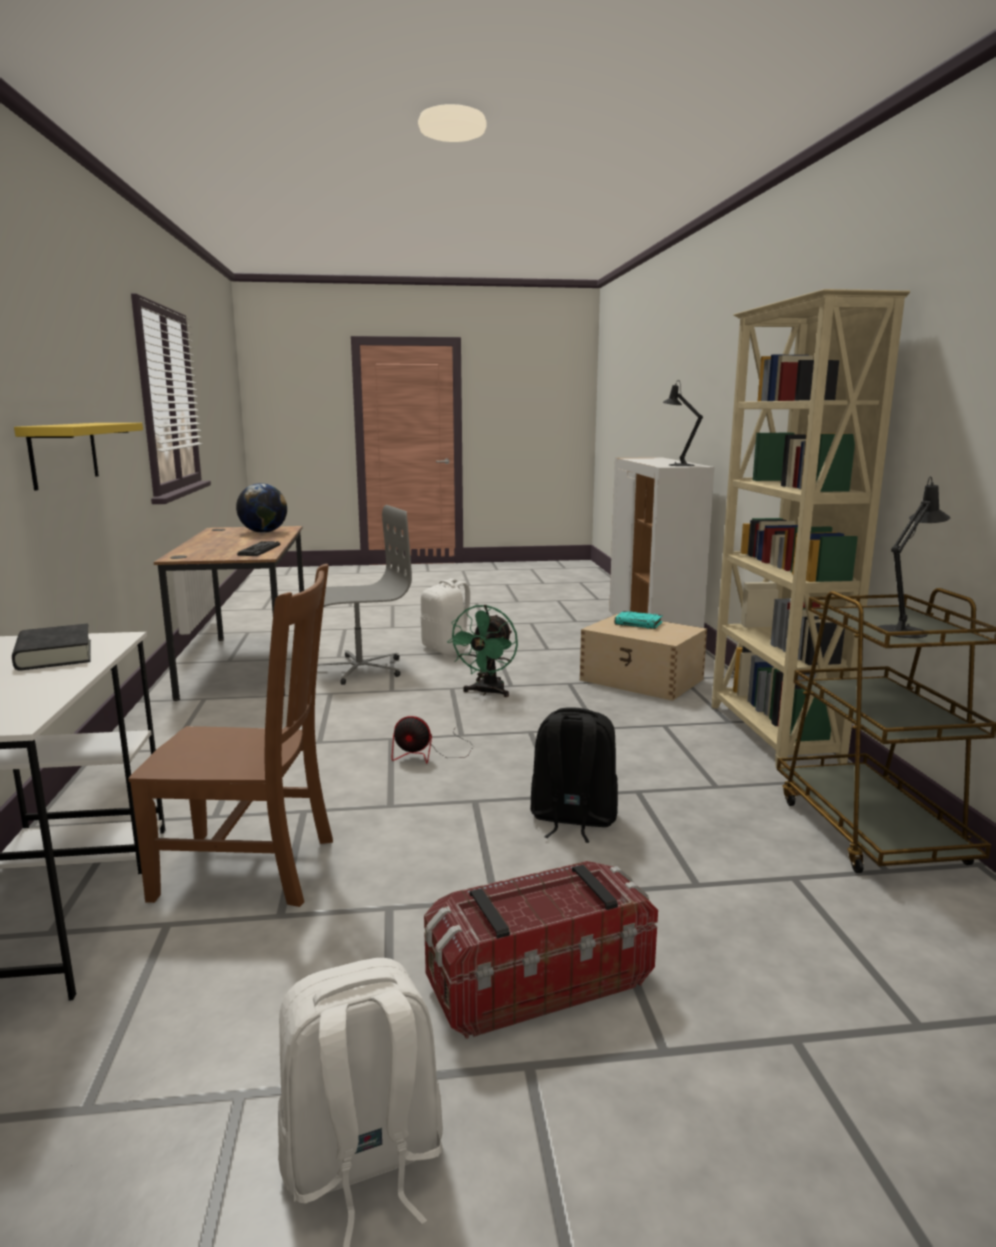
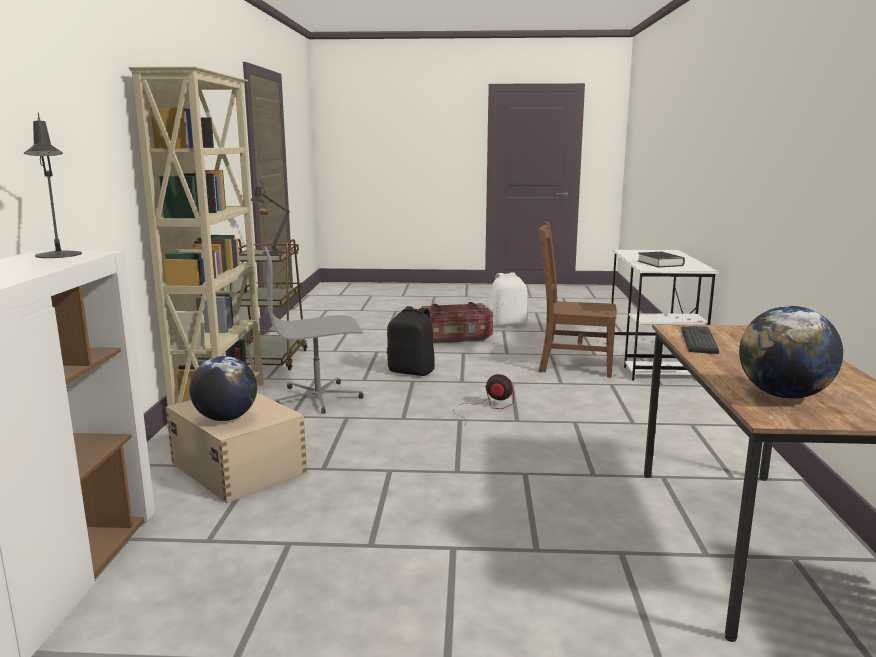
camera: 170 degrees left, 0 degrees up
(64, 453) = (791, 193): yellow shelf -> none
(359, 669) = (576, 517): grey office chair -> grey office chair (318, 398)
(447, 650) = (447, 557): white backpack -> none
(487, 692) = (421, 462): green fan -> none
(639, 623) = (226, 418): turquoise book -> globe

